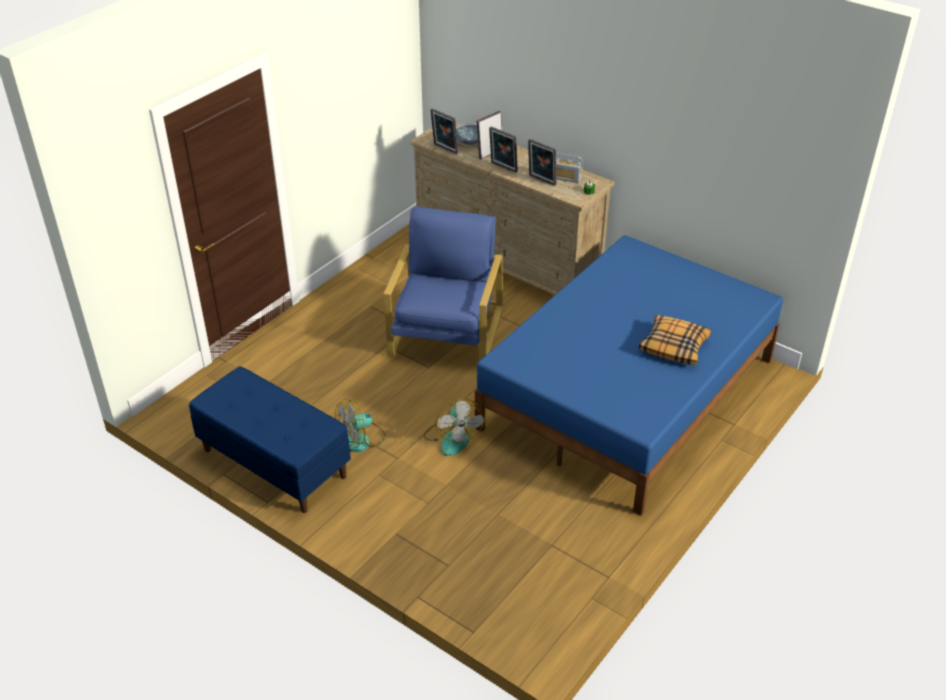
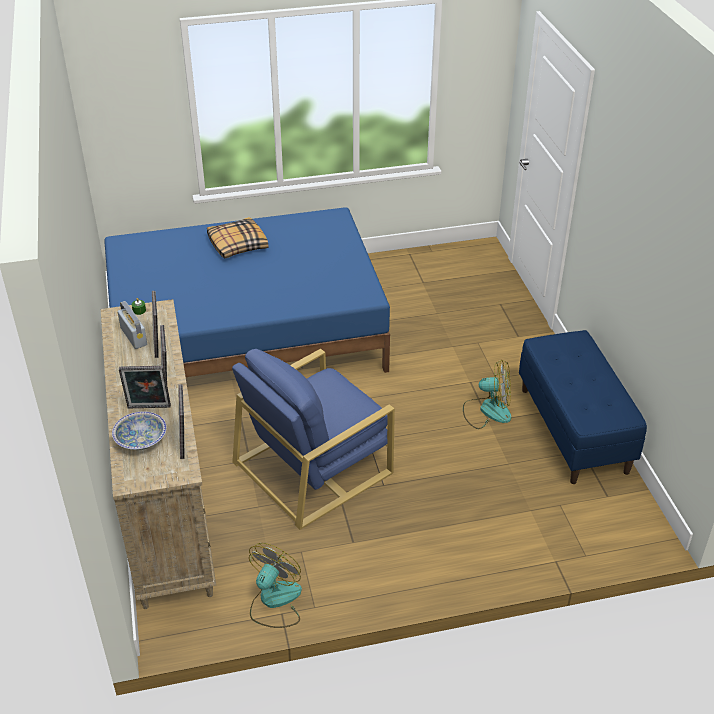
camera: 140 degrees left, 0 degrees up
(452, 437) = (413, 374): fan -> fan (274, 601)

